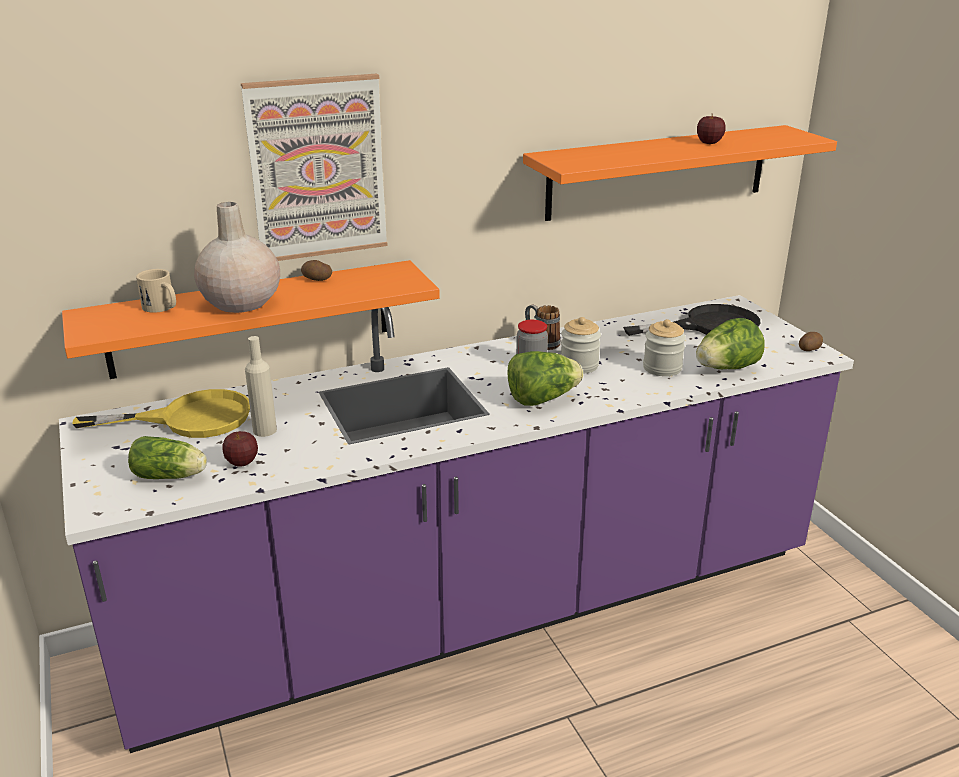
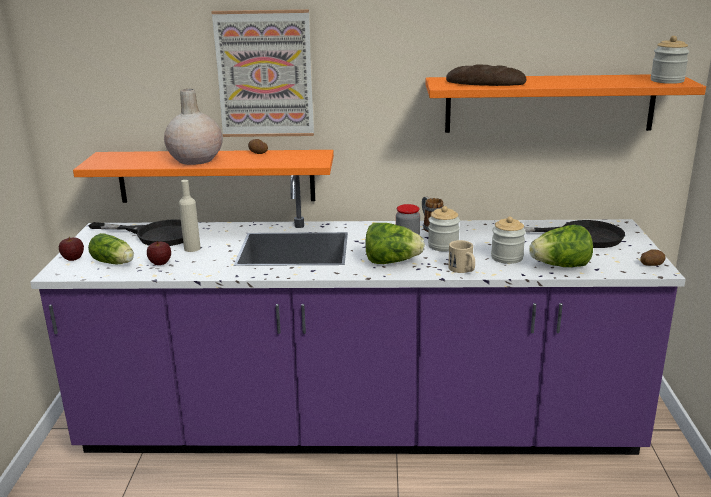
camera: 25 degrees right, 5 degrees down
(162, 308) = (148, 157): beige mug -> beige mug (463, 270)
(190, 419) = (157, 235): yellow frying pan -> black frying pan
(610, 157) = (485, 83): none -> bread
(709, 143) = (585, 80): apple -> apple (73, 259)
(790, 136) = (667, 81): none -> jar

